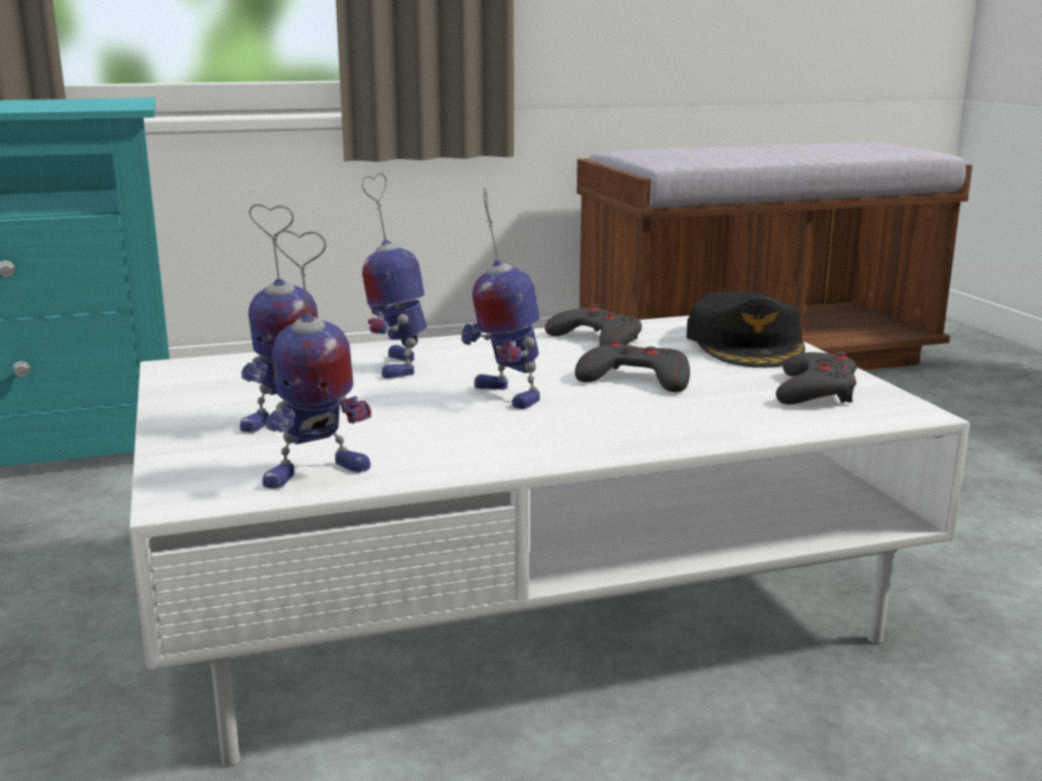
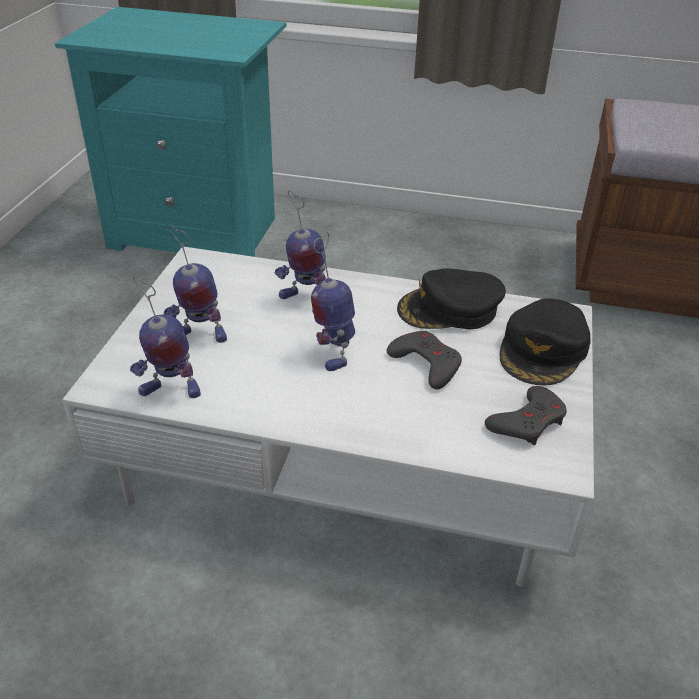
camera: 30 degrees right, 20 degrees up
(397, 365) = (304, 298): toy robot -> toy robot turned 105 degrees counterclockwise
(596, 339) = (450, 309): grey game controller -> black cap

